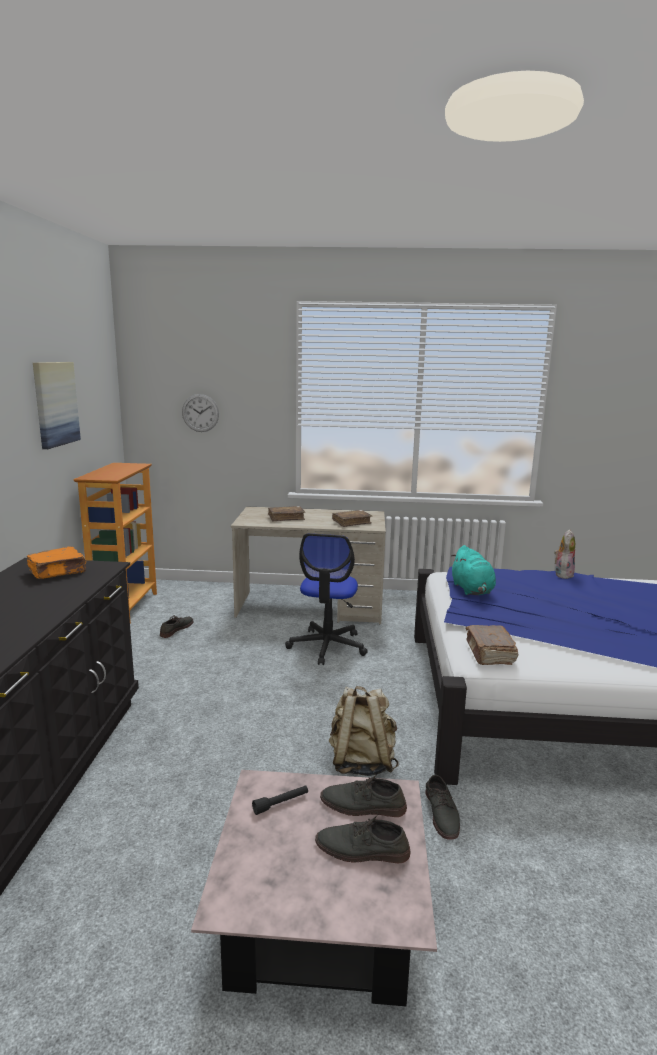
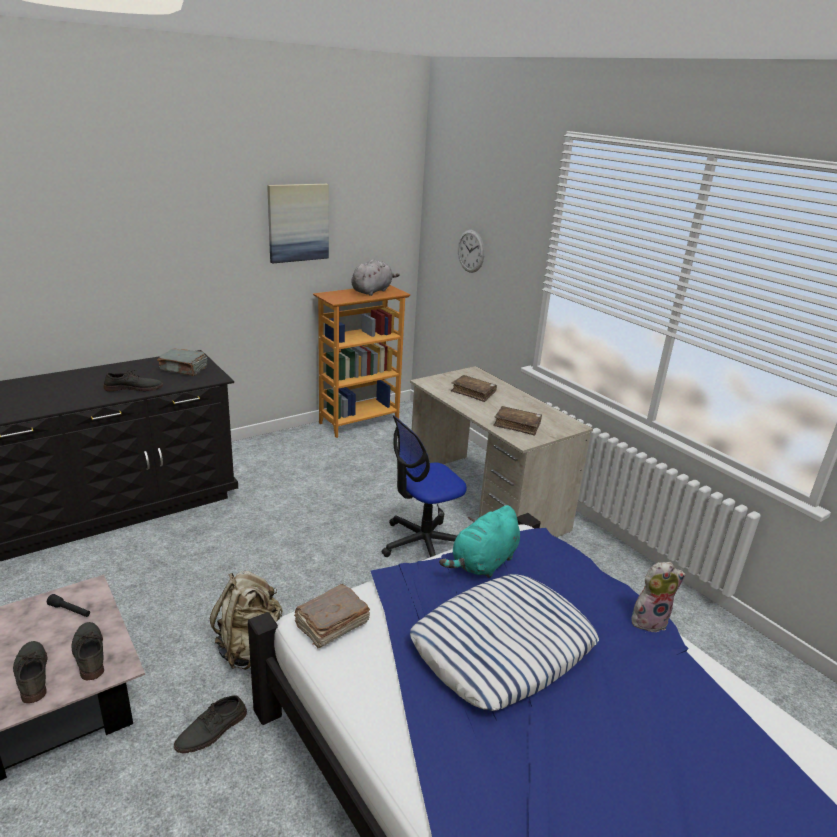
camera: 50 degrees right, 10 degrees up
(58, 572) = (184, 369): orange book -> grey book
(117, 468) = (372, 291): none -> grey plush toy
(176, 629) = (354, 459): grey shoe -> grey shoe (134, 388)
(560, 612) = (502, 648): none -> pillow

